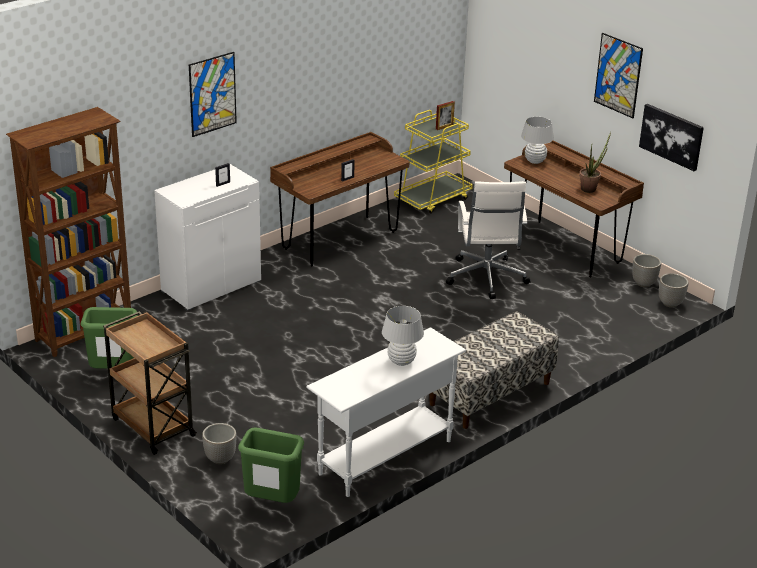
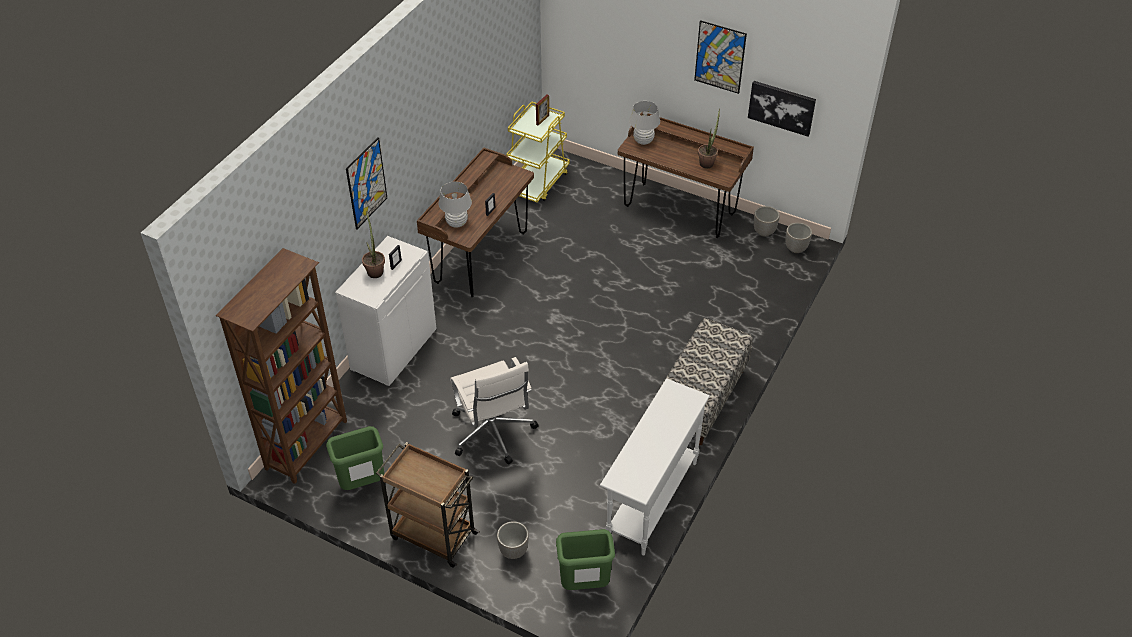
camera: 20 degrees left, 15 degrees up
(201, 183) = (375, 270): none -> potted plant
(401, 361) = (664, 428): white table lamp -> white table lamp (457, 223)
(486, 278) = (632, 266): white office chair -> white office chair (493, 433)

